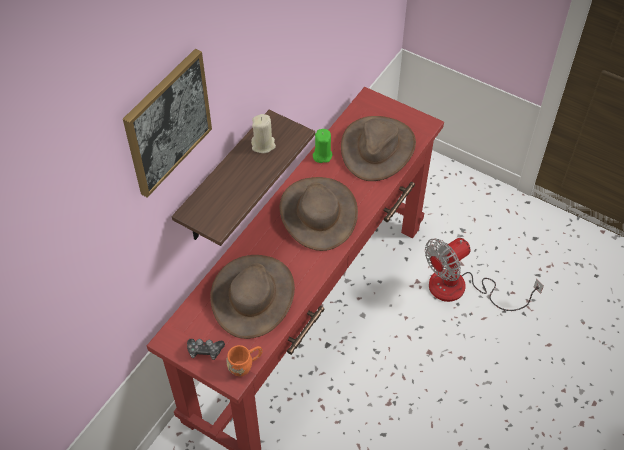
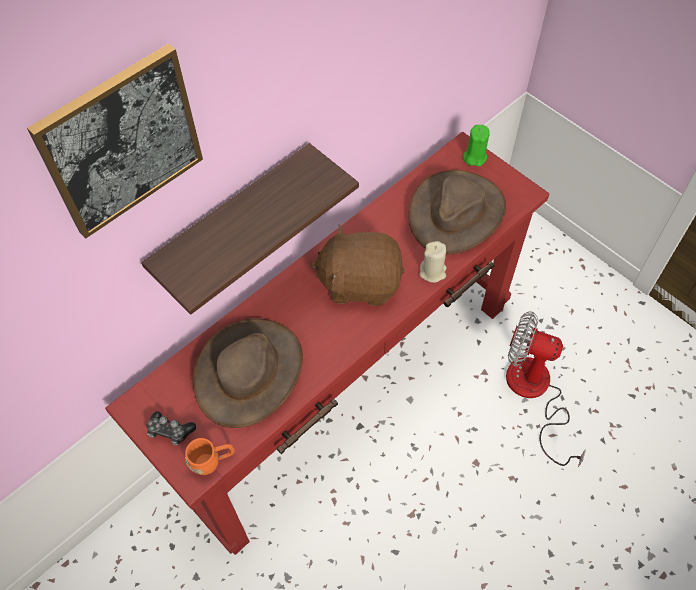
camera: 15 degrees right, 5 degrees up
(263, 145) = (287, 189): beige candle -> beige candle (433, 272)
(318, 213) = (360, 282): brown hat -> brown plush toy
(322, 155) = (386, 209): green candle -> green candle (474, 157)
(461, 289) = (534, 393): fan -> fan turned 45 degrees clockwise

